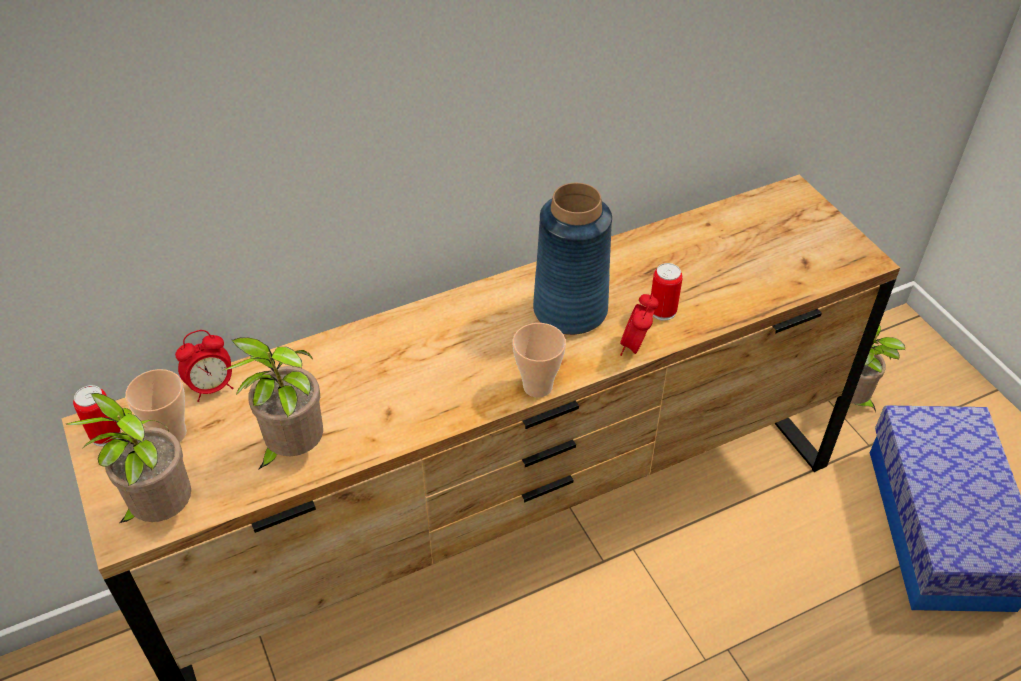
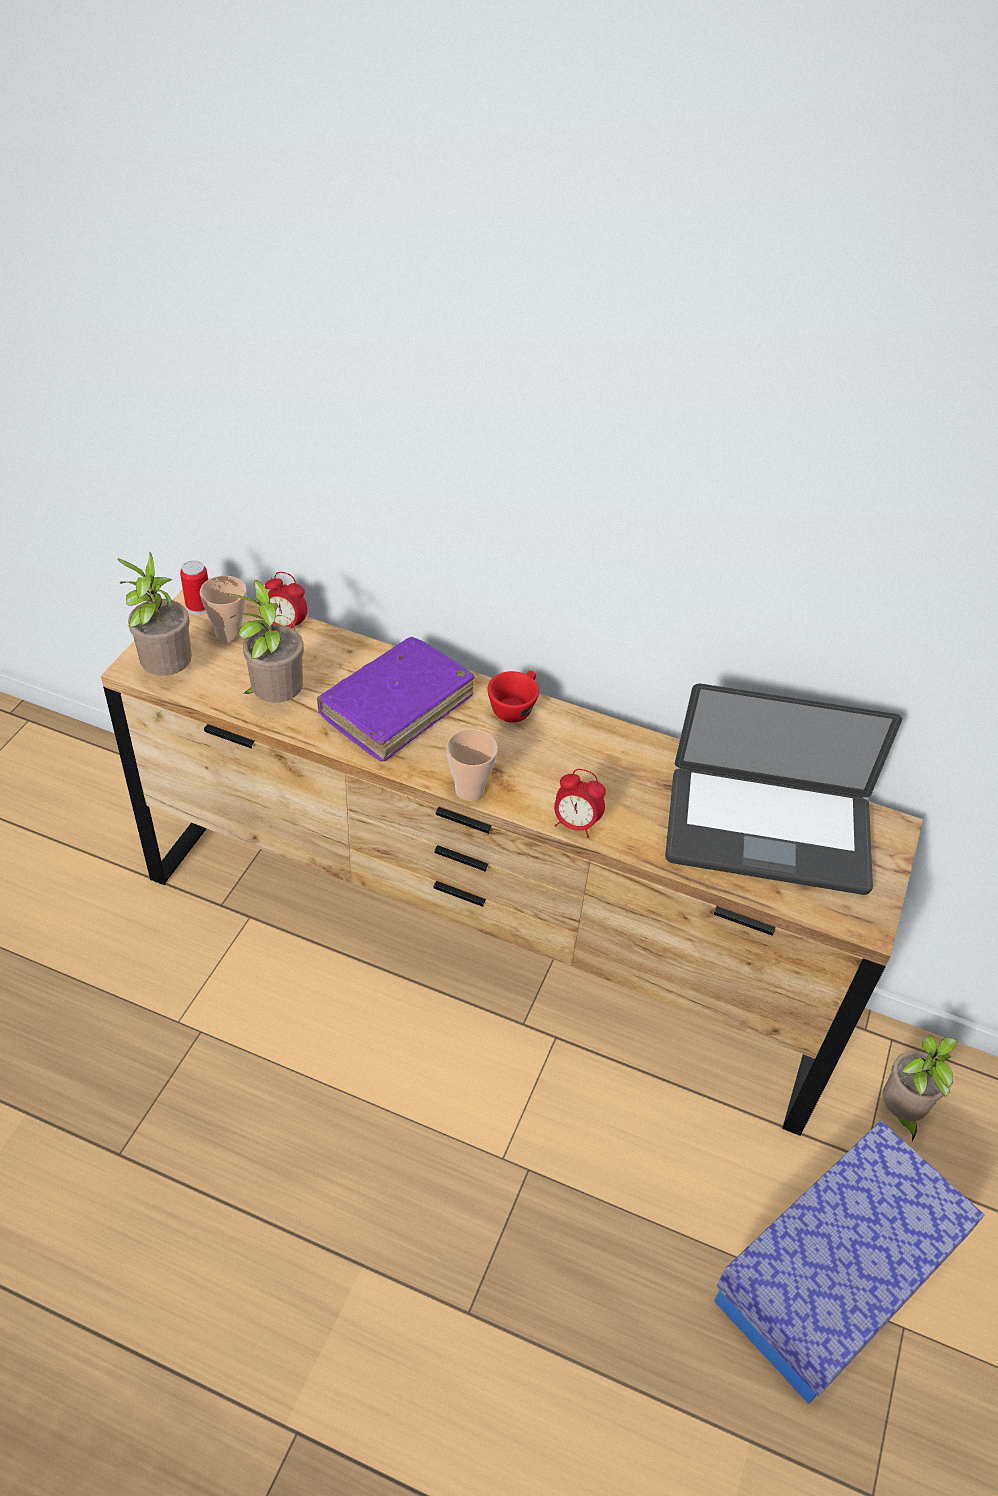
camera: 45 degrees right, 0 degrees up
(397, 374) = (396, 707): none -> purple book
(478, 303) = (514, 707): none -> red cup
(569, 310) = (568, 762): blue vase -> none
(635, 346) = (575, 824): alarm clock -> alarm clock turned 135 degrees counterclockwise
(662, 311) = (634, 819): can -> none
(742, 252) = (767, 832): none -> laptop

